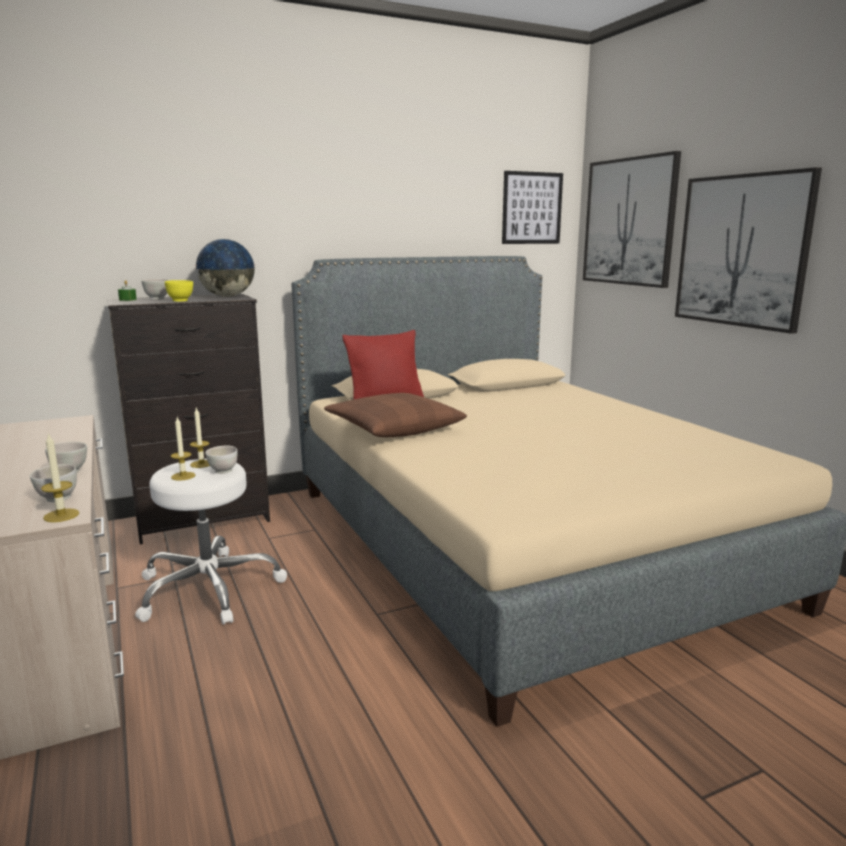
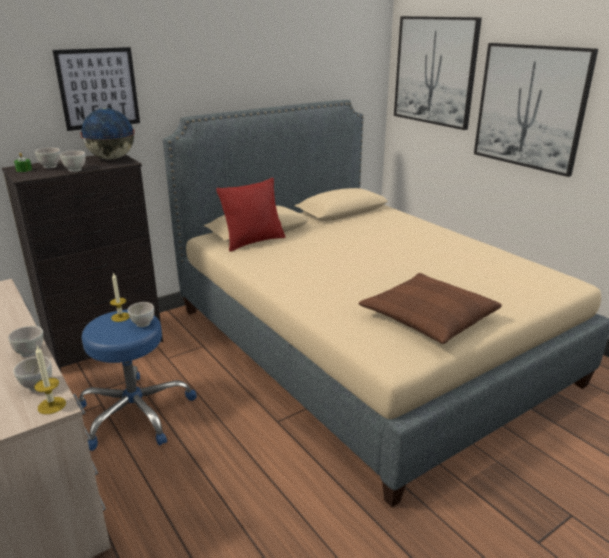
camera: 10 degrees left, 10 degrees up
(180, 301) = (75, 170): yellow bowl -> white bowl
(183, 476) = (111, 332): candle -> none
(208, 589) = (134, 413): white stool -> blue stool
(394, 428) = (272, 269): brown pillow -> brown pillow (428, 318)
(532, 208) = (353, 56): picture -> picture (98, 88)

